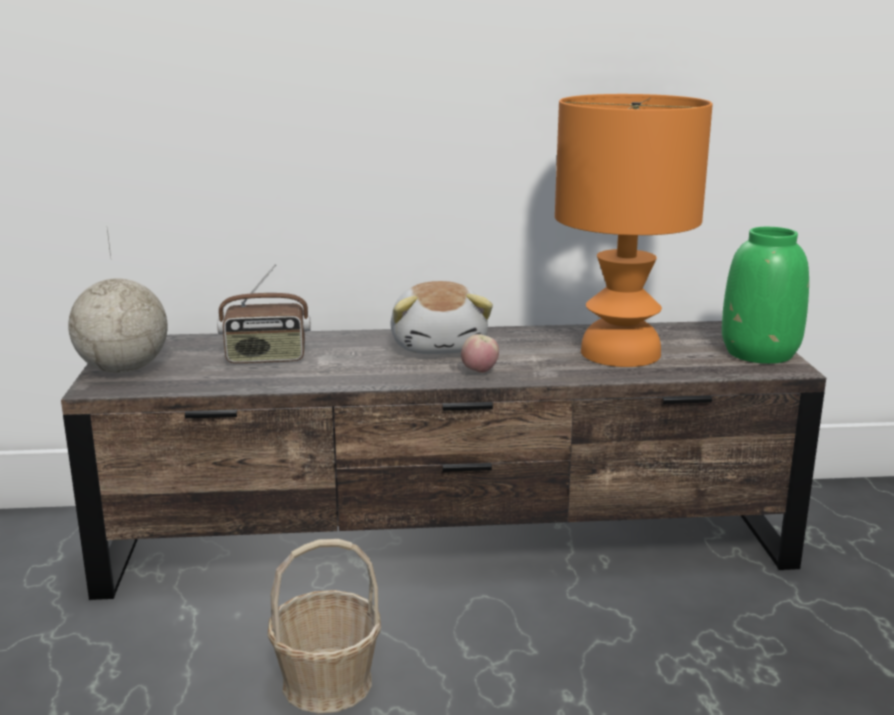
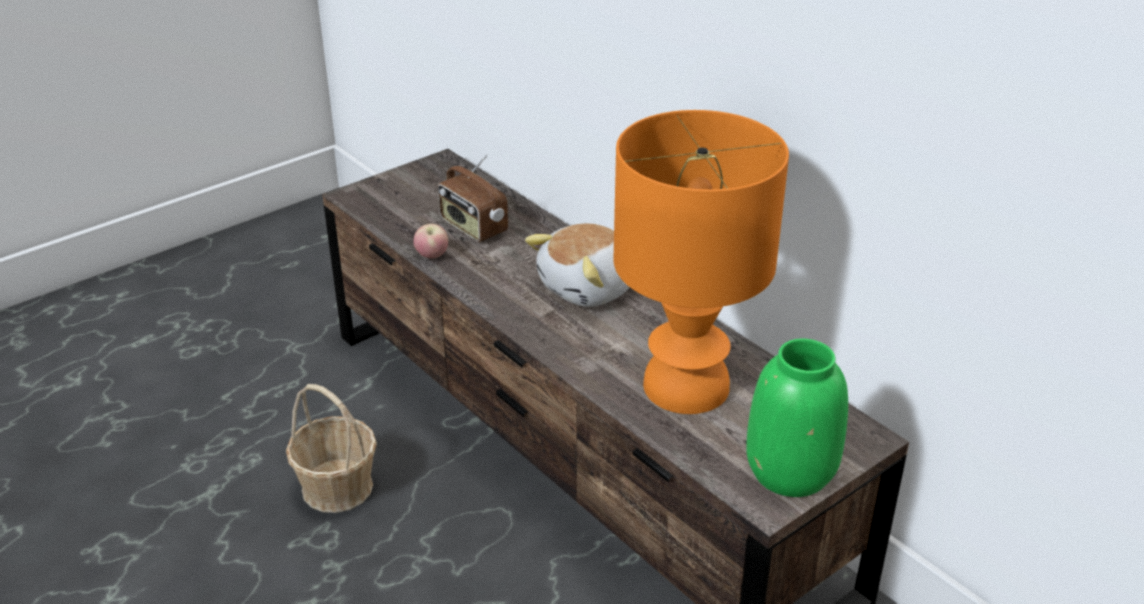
camera: 55 degrees right, 15 degrees up
(124, 369) = (392, 187): globe -> none
(479, 372) = (551, 331): apple -> apple (432, 256)

